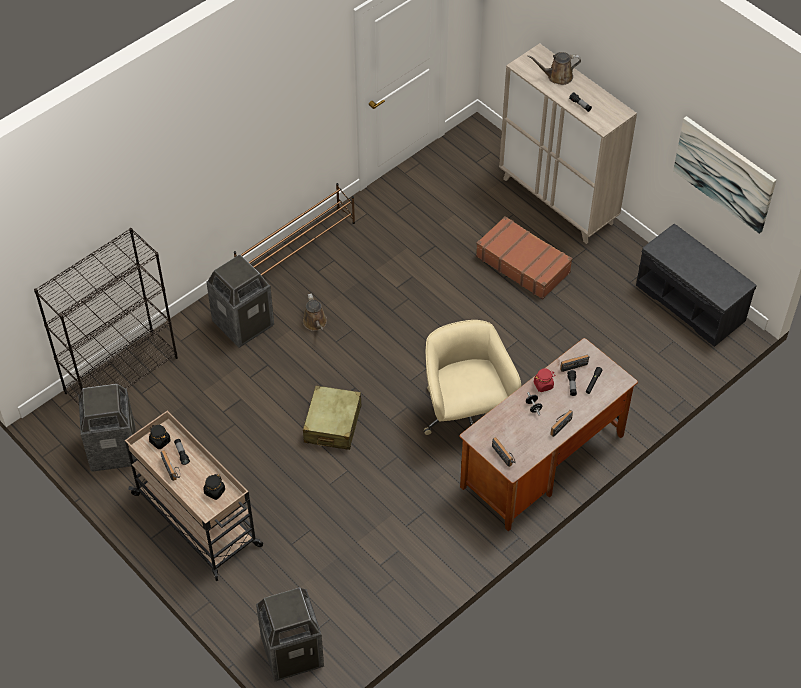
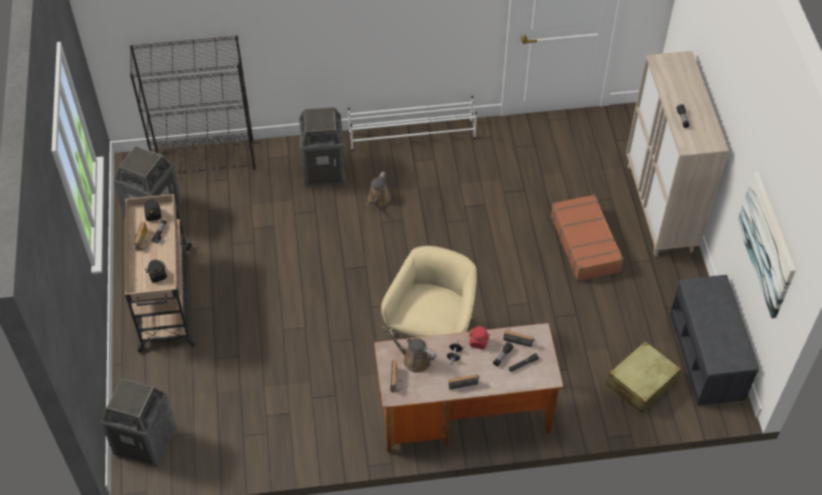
camera: 35 degrees right, 0 degrees up
(297, 249) = (412, 136): brown shoe rack -> white shoe rack
(332, 424) = (324, 285): beige suitcase -> beige suitcase (641, 383)
(557, 76) = (683, 85): brown watering can -> brown watering can (413, 359)

